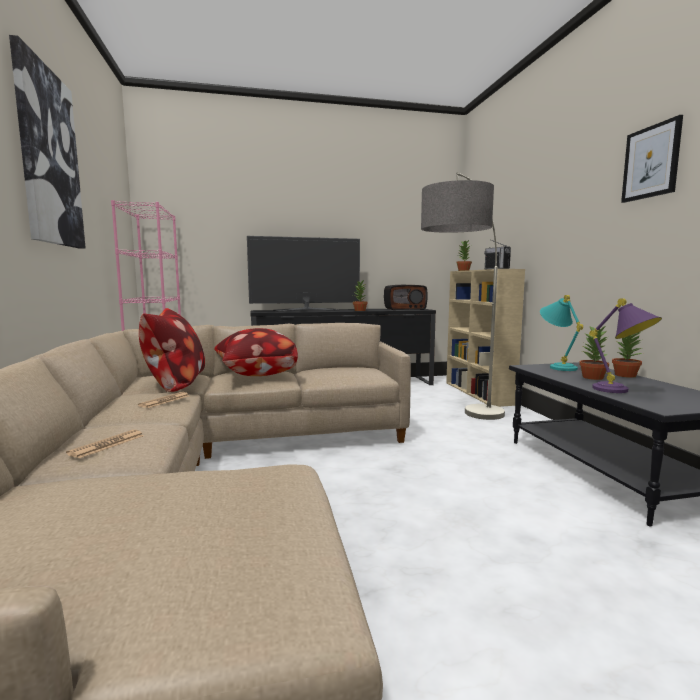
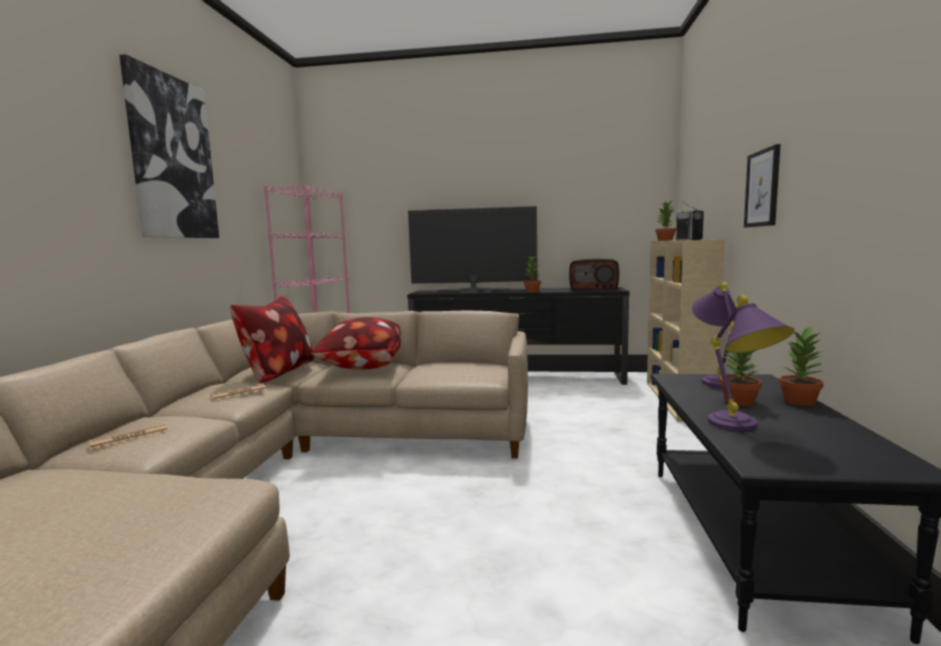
camera: 20 degrees right, 0 degrees up
(461, 424) = (611, 442): floor lamp -> none
(557, 366) = (716, 380): turquoise table lamp -> purple table lamp
(651, 162) = (848, 85): picture -> picture (762, 188)

